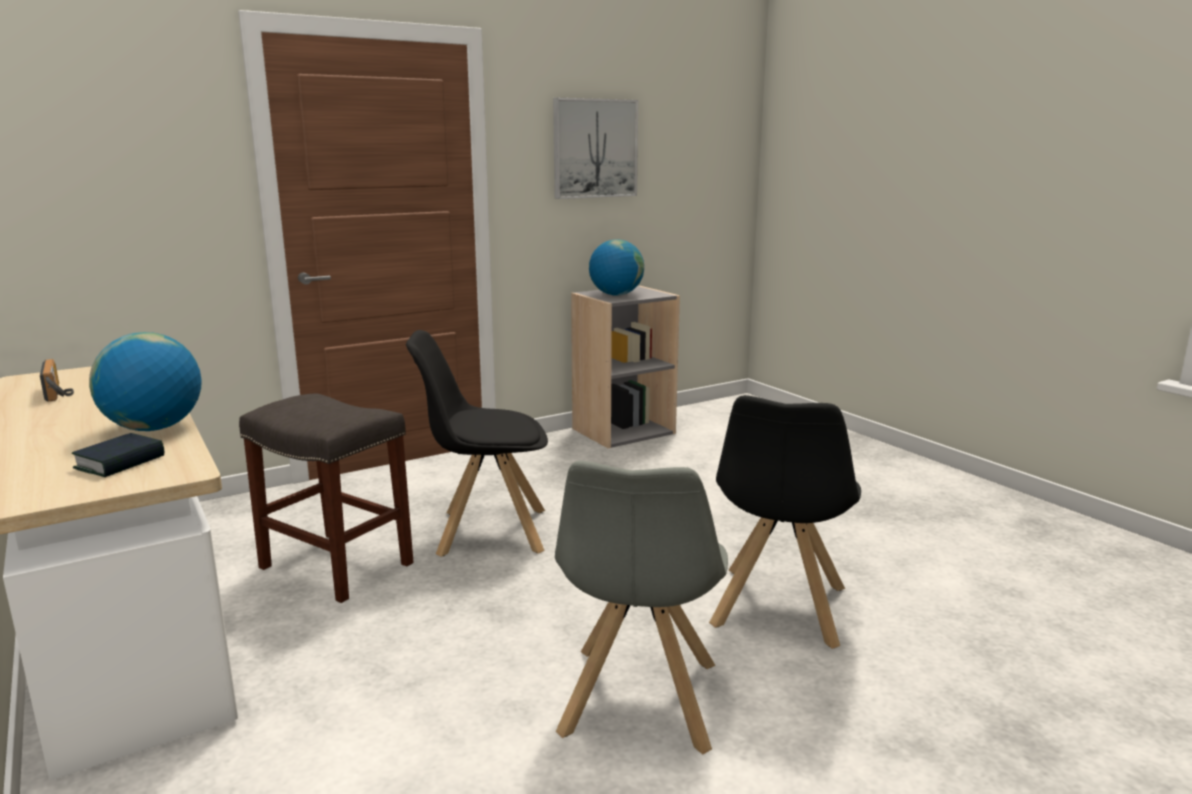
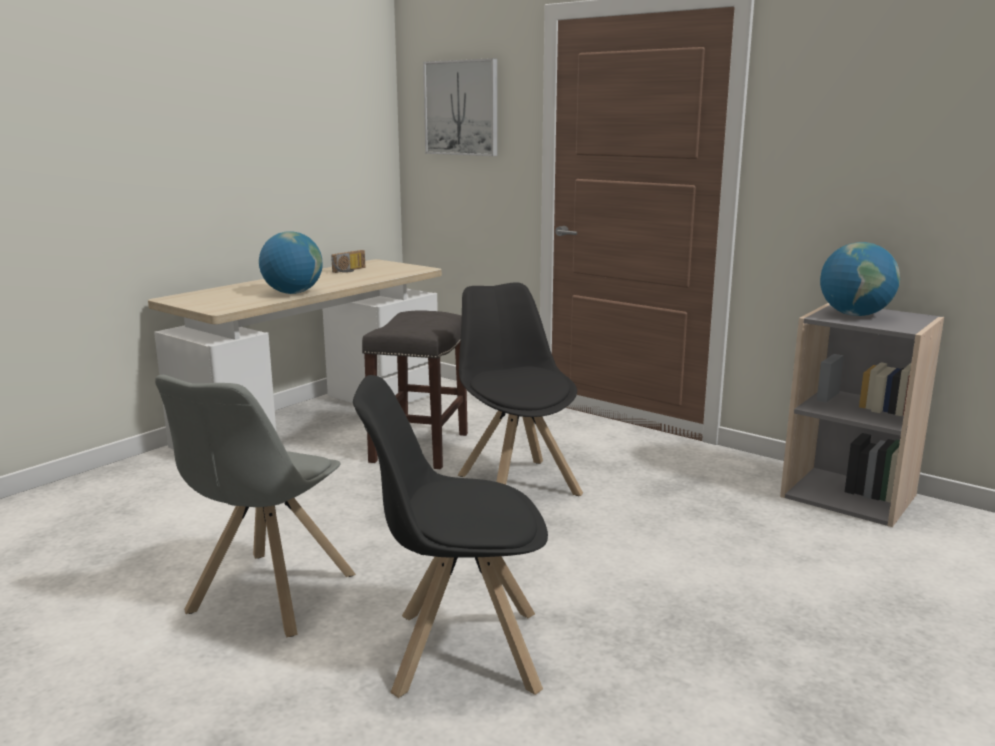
camera: 70 degrees right, 0 degrees up
(120, 462) = (232, 299): book -> none
(595, 148) = (894, 121): picture -> picture (461, 108)
(639, 704) = (268, 596): grey chair -> grey chair turned 60 degrees counterclockwise

